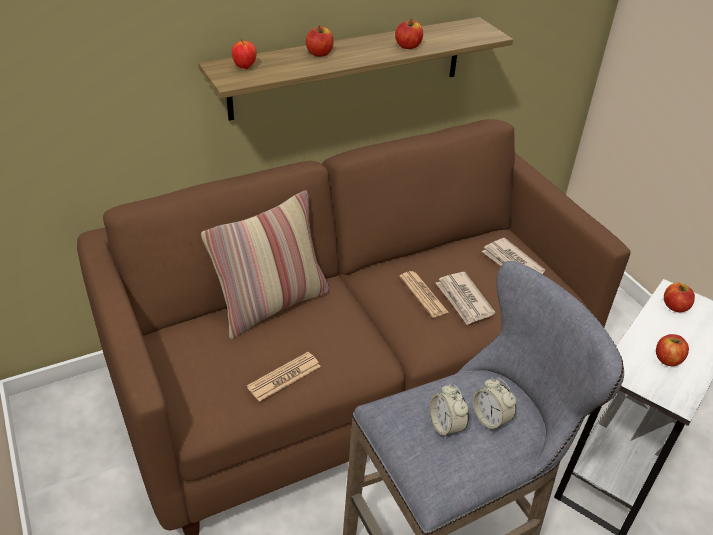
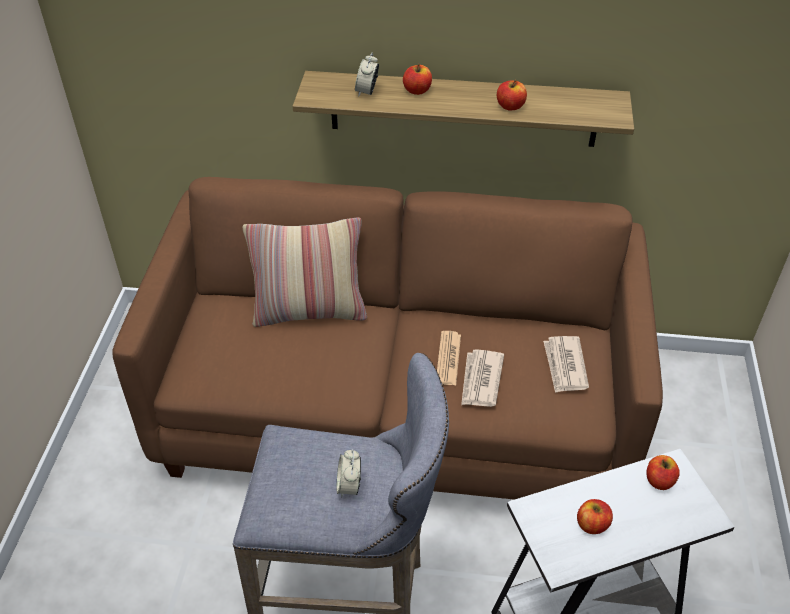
camera: 35 degrees right, 5 degrees up
(245, 67) = (337, 86): apple -> none
(284, 377) = (267, 377): newspaper -> none
(446, 426) = (308, 472): alarm clock -> alarm clock (367, 92)

